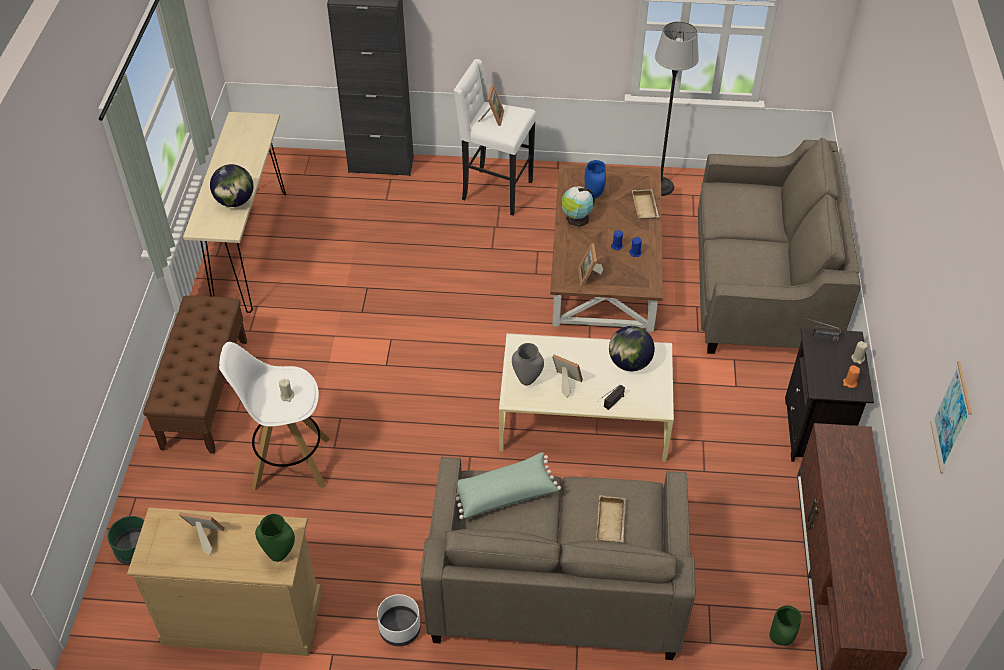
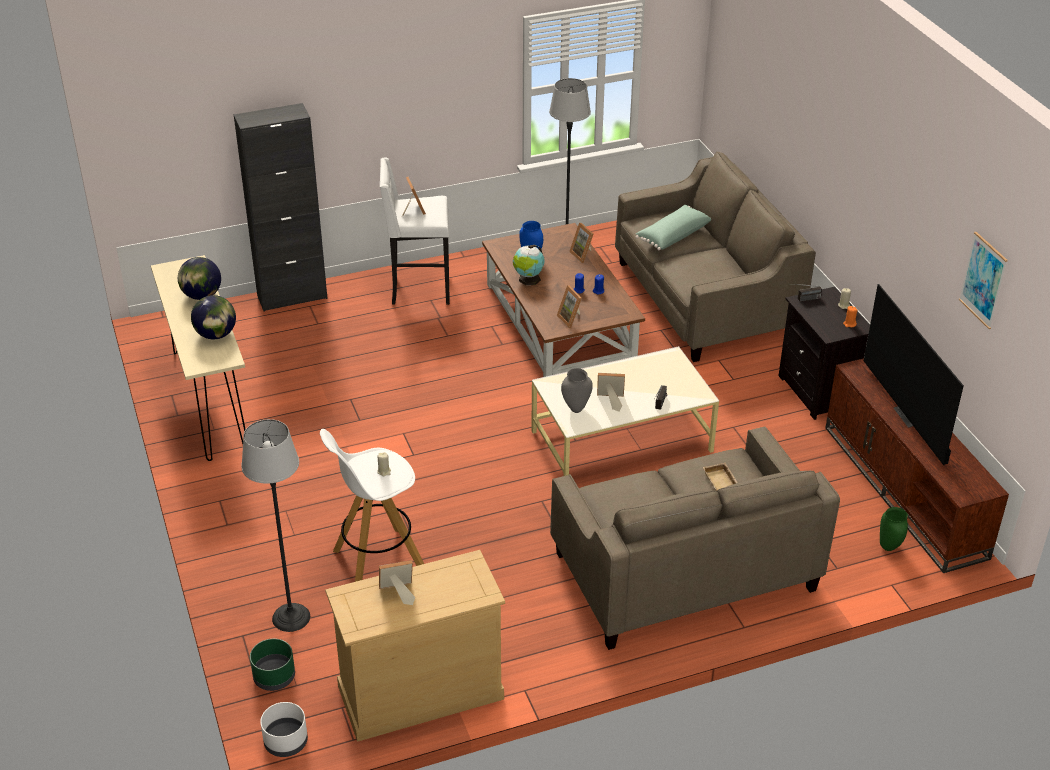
camera: 25 degrees left, 10 degrees down
(184, 495) = (291, 617): none -> floor lamp
(205, 393) = (250, 530): brown bench -> none
(280, 553) = (476, 582): green vase -> none
(400, 629) = (572, 650): white planter -> white planter (286, 741)
(504, 493) = (619, 493): green pillow -> green pillow (672, 235)
(629, 363) = (654, 371): globe -> globe (201, 295)
(646, 207) = (583, 255): beige tray -> picture frame
(856, 513) = (910, 415): none -> television

